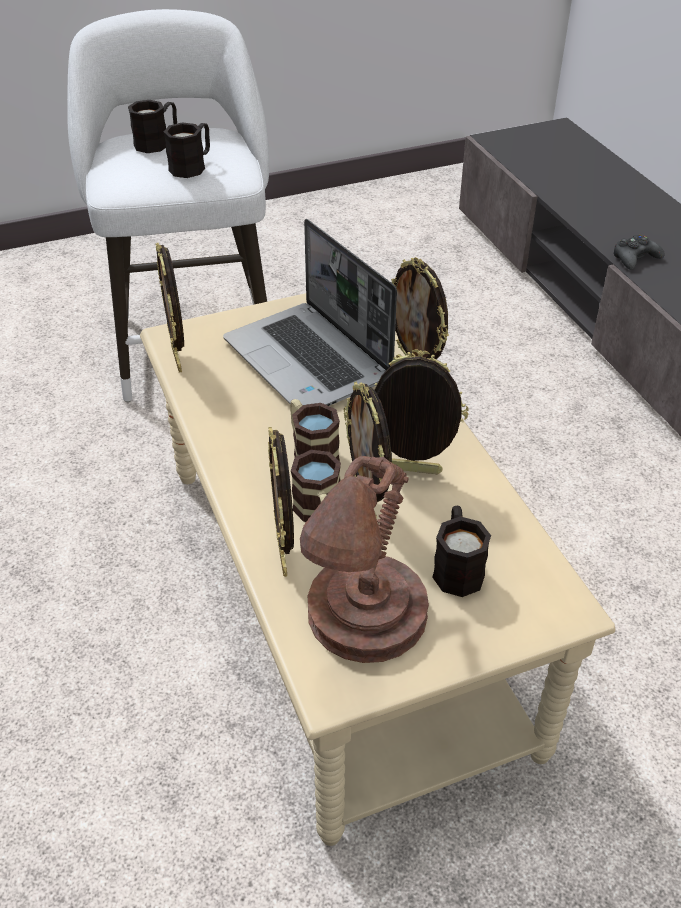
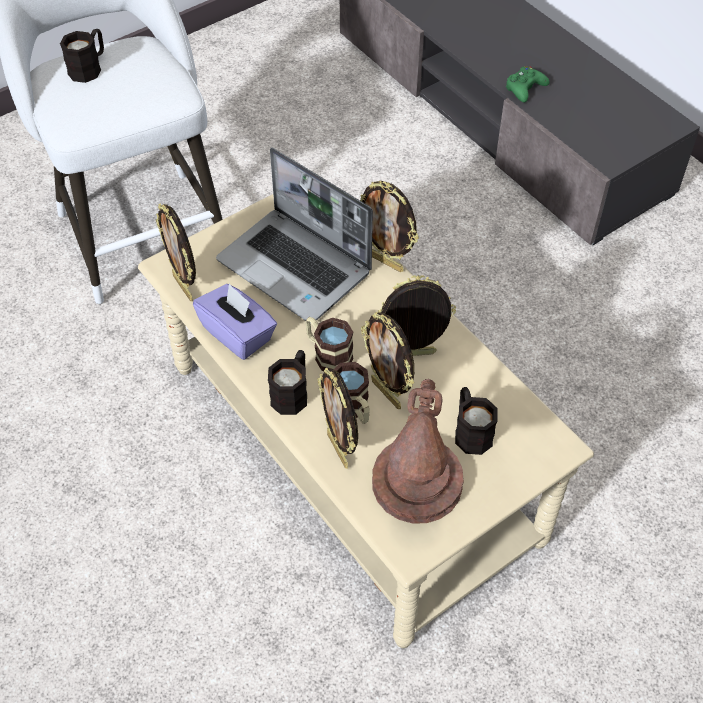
camera: 15 degrees left, 10 degrees up
(192, 166) = (134, 91): black mug -> black mug (292, 392)
(217, 412) = (238, 334): none -> purple tissue box
(635, 258) = (525, 88): black game controller -> green game controller

